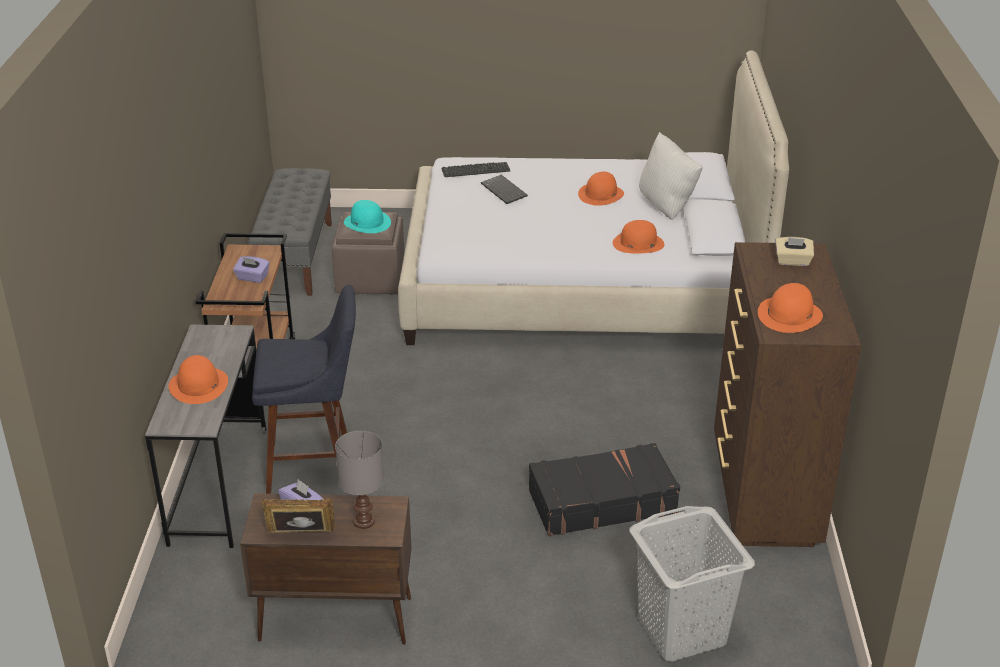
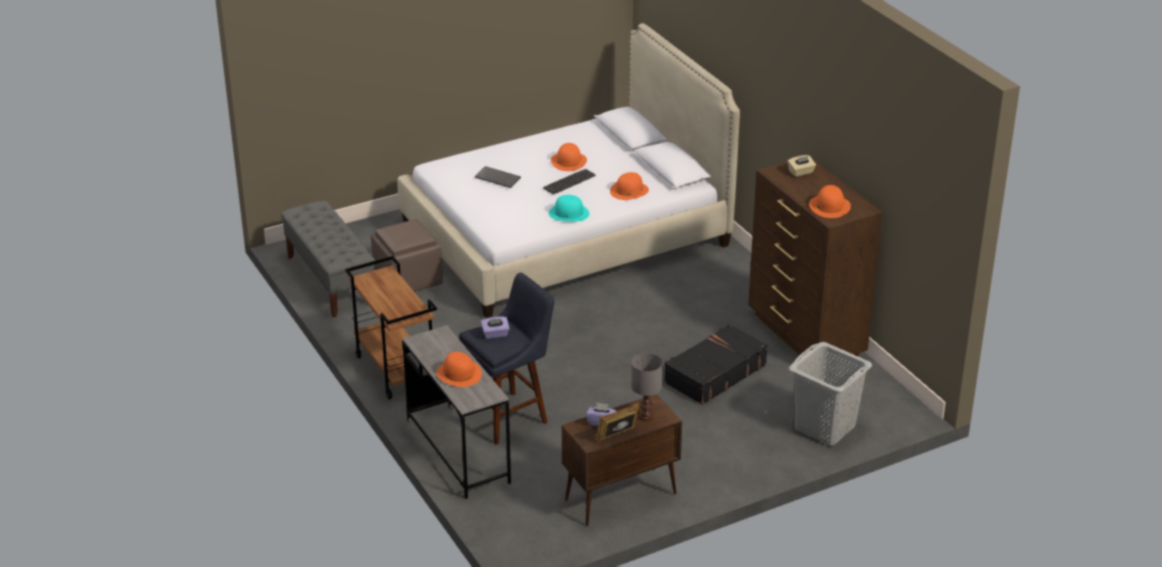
camera: 30 degrees left, 0 degrees up
(252, 278) = (398, 295): purple tissue box -> purple tissue box (495, 334)
(367, 222) = (406, 232): turquoise hat -> turquoise hat (569, 213)
(475, 170) = (459, 168): keyboard -> keyboard (569, 182)
(667, 207) = (623, 158): white pillow -> none

